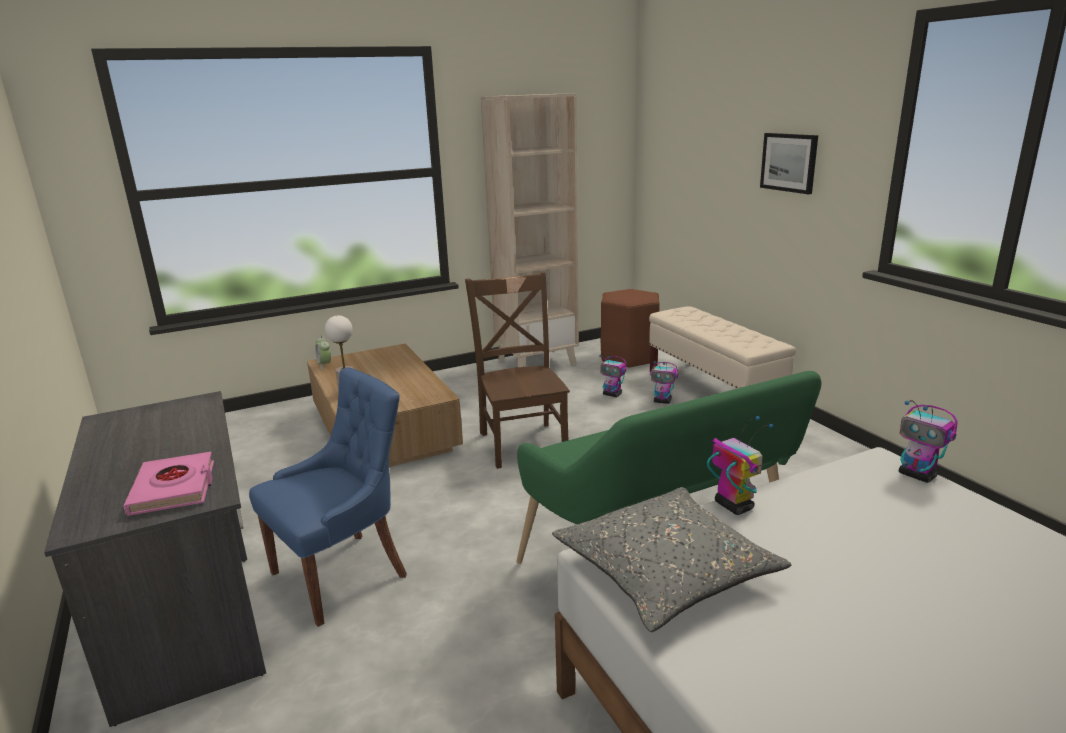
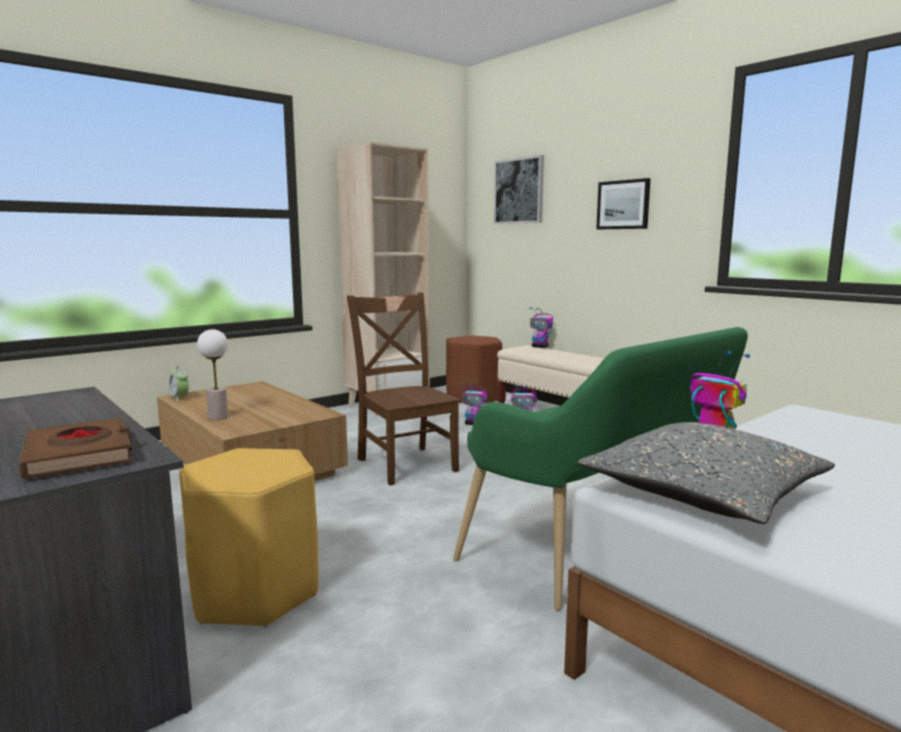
camera: 15 degrees left, 10 degrees down
(174, 489) = (80, 455): pink book -> brown book
(343, 574) = (255, 592): blue chair -> yellow stool
(687, 130) = (519, 191): none -> picture
(918, 475) = (845, 417): toy robot -> toy robot (540, 347)

